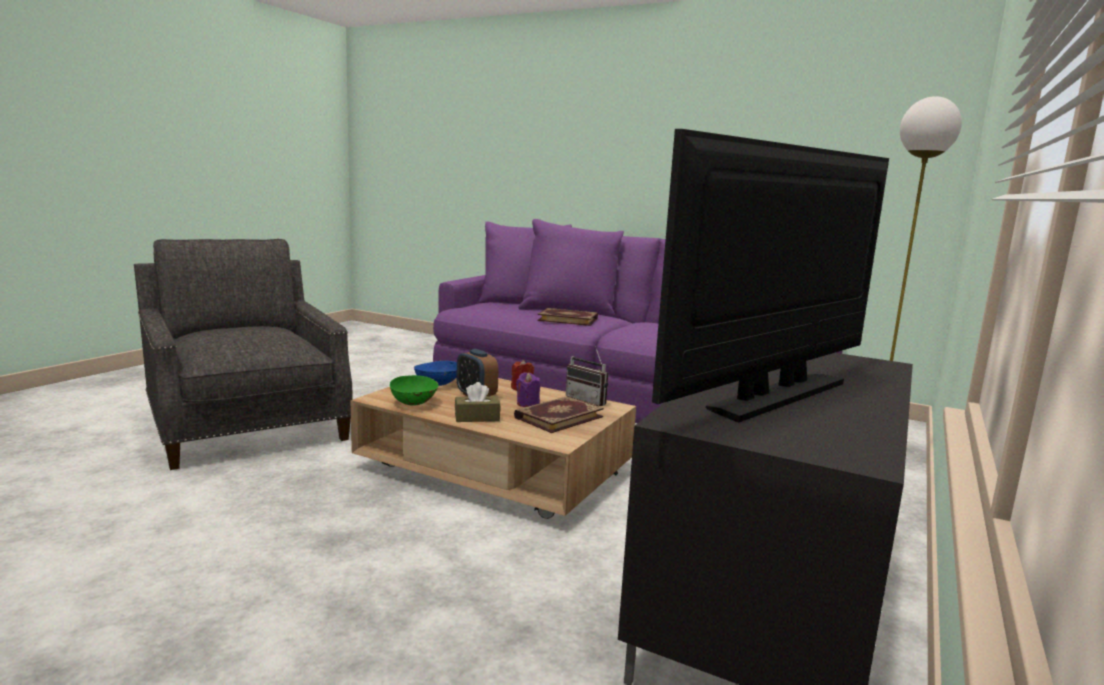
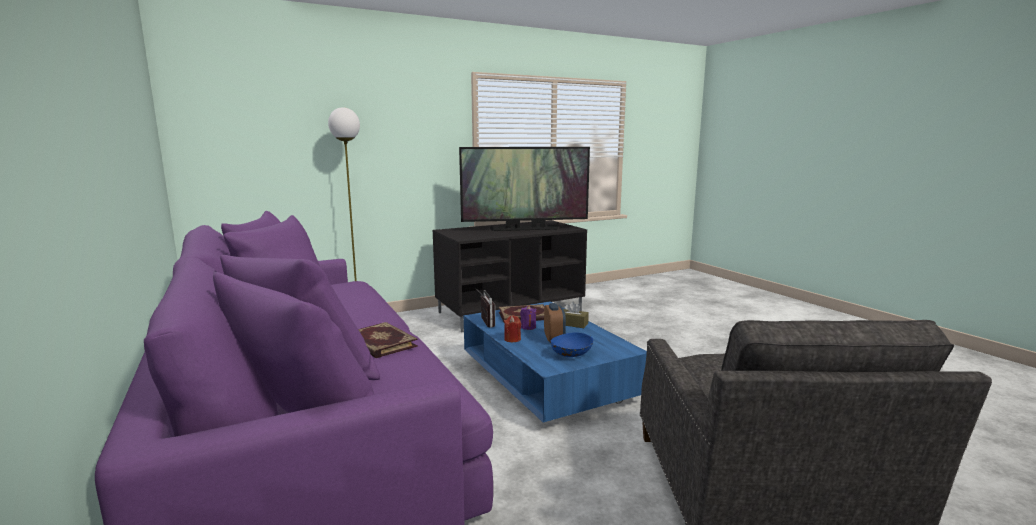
camera: 145 degrees left, 0 degrees up
(414, 403) = (604, 340): green bowl -> none
(493, 470) = (547, 380): brown coffee table -> blue coffee table

